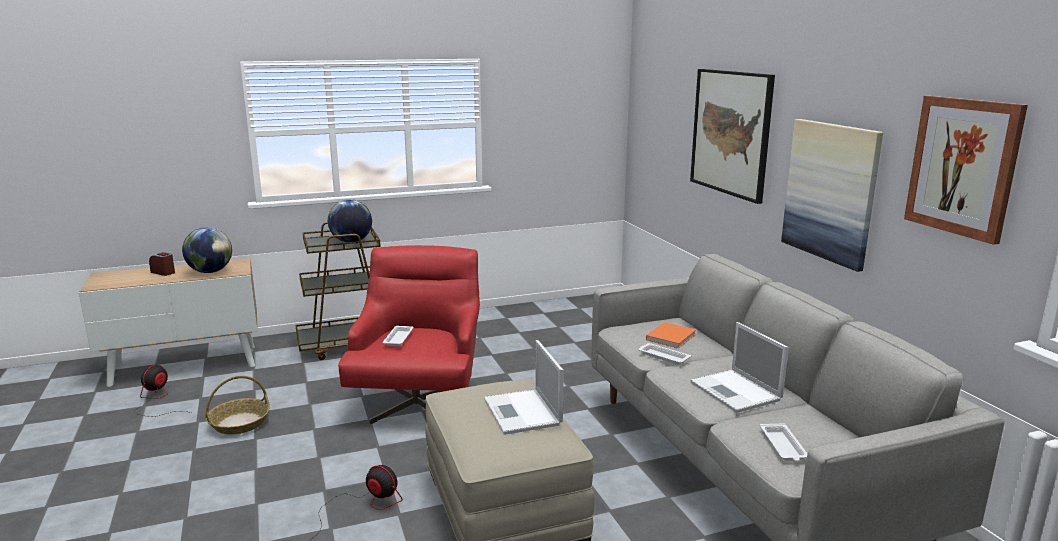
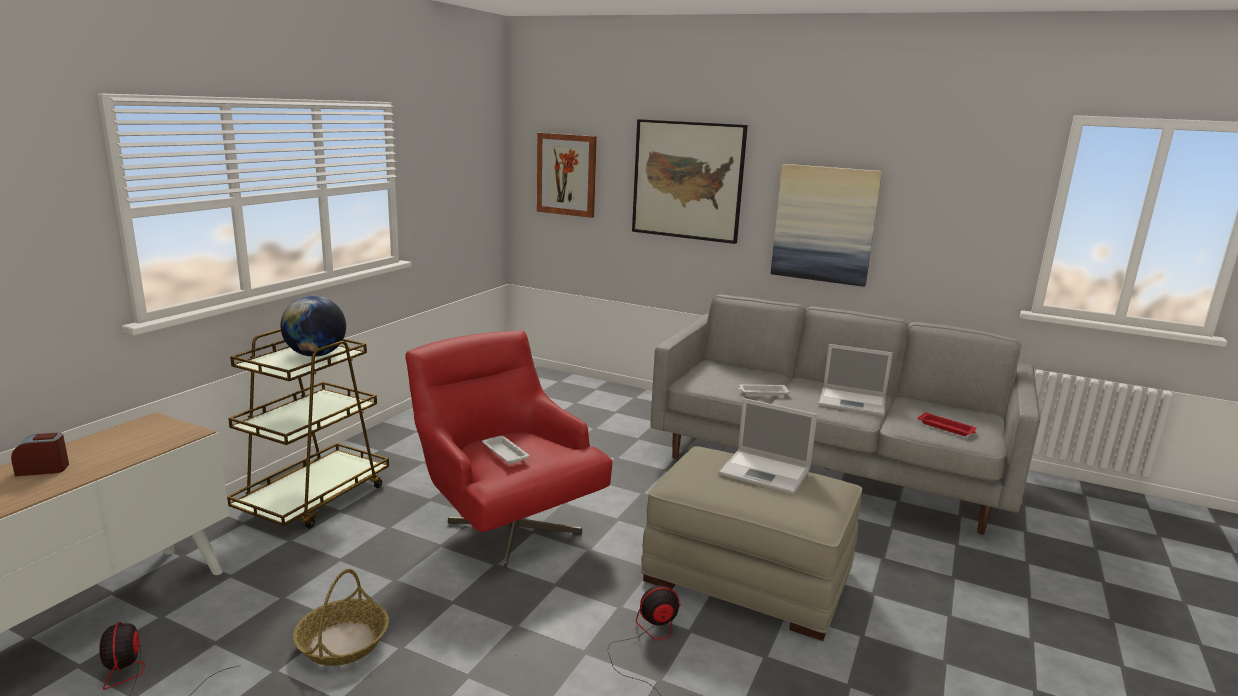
camera: 45 degrees left, 0 degrees up
(210, 271) = (136, 445): globe -> none
(671, 336) = (734, 375): orange book -> none
(783, 446) = (947, 428): white tray -> red tray
(963, 167) = (962, 193): picture -> picture (566, 174)

